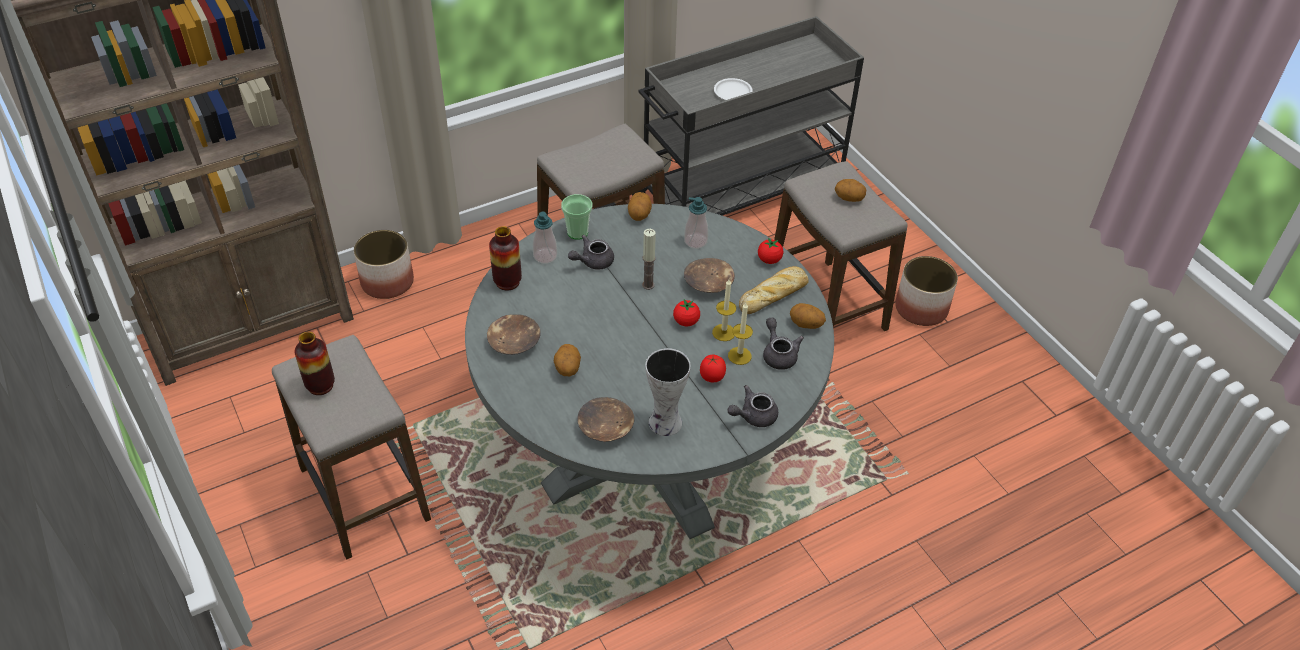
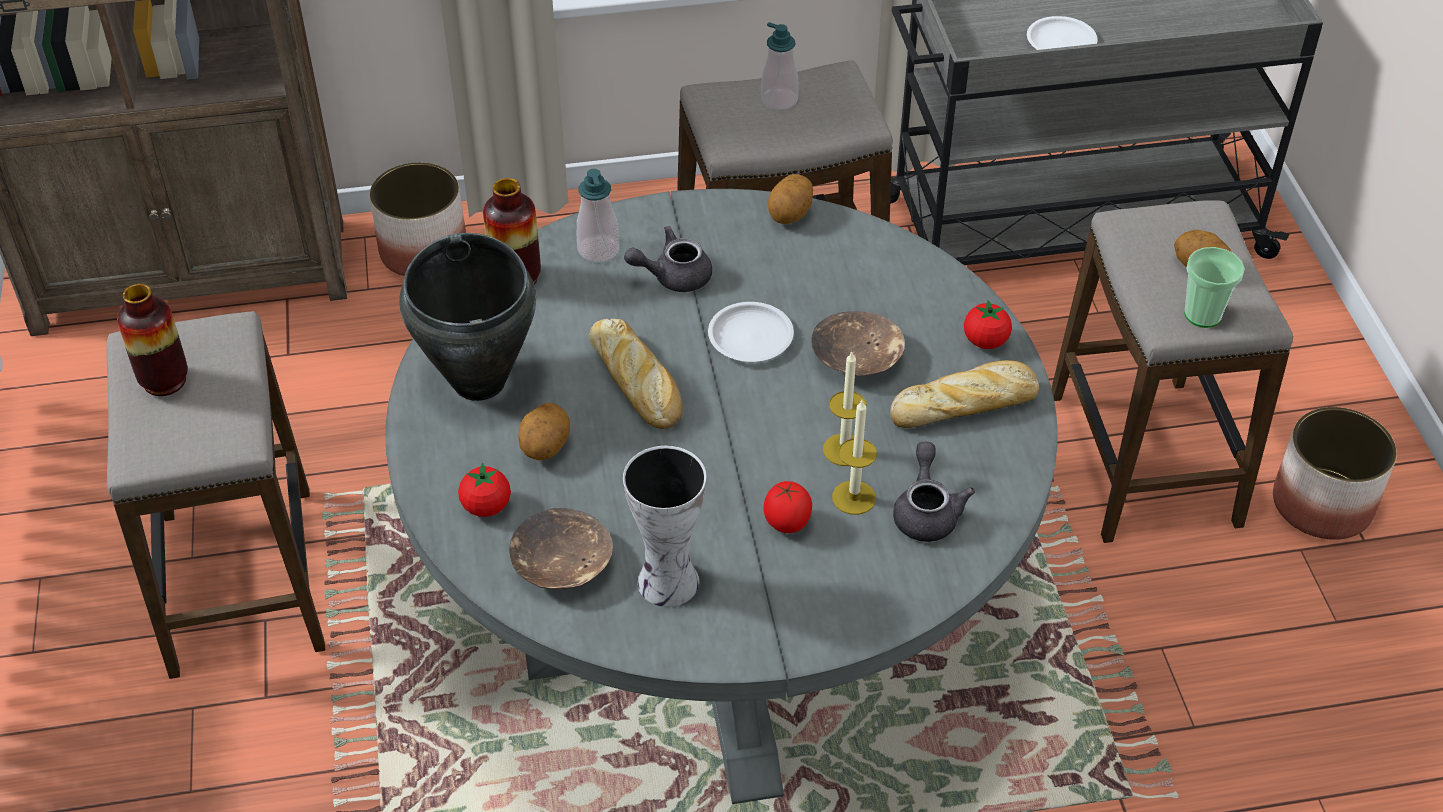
camera: 20 degrees right, 0 degrees up
(514, 342) = (480, 381): brown bowl -> black cooking pot
(577, 232) = (671, 222): cup -> cup (1203, 315)
(600, 322) = (637, 382): none -> bread
(648, 285) = (749, 337): candle -> white plate
(686, 321) = (786, 415): tomato -> tomato (486, 506)
(695, 241) = (867, 280): soap dispenser -> soap dispenser (779, 100)
(753, 416) = (829, 611): grey teapot -> none
(805, 325) = (999, 472): potato -> none

